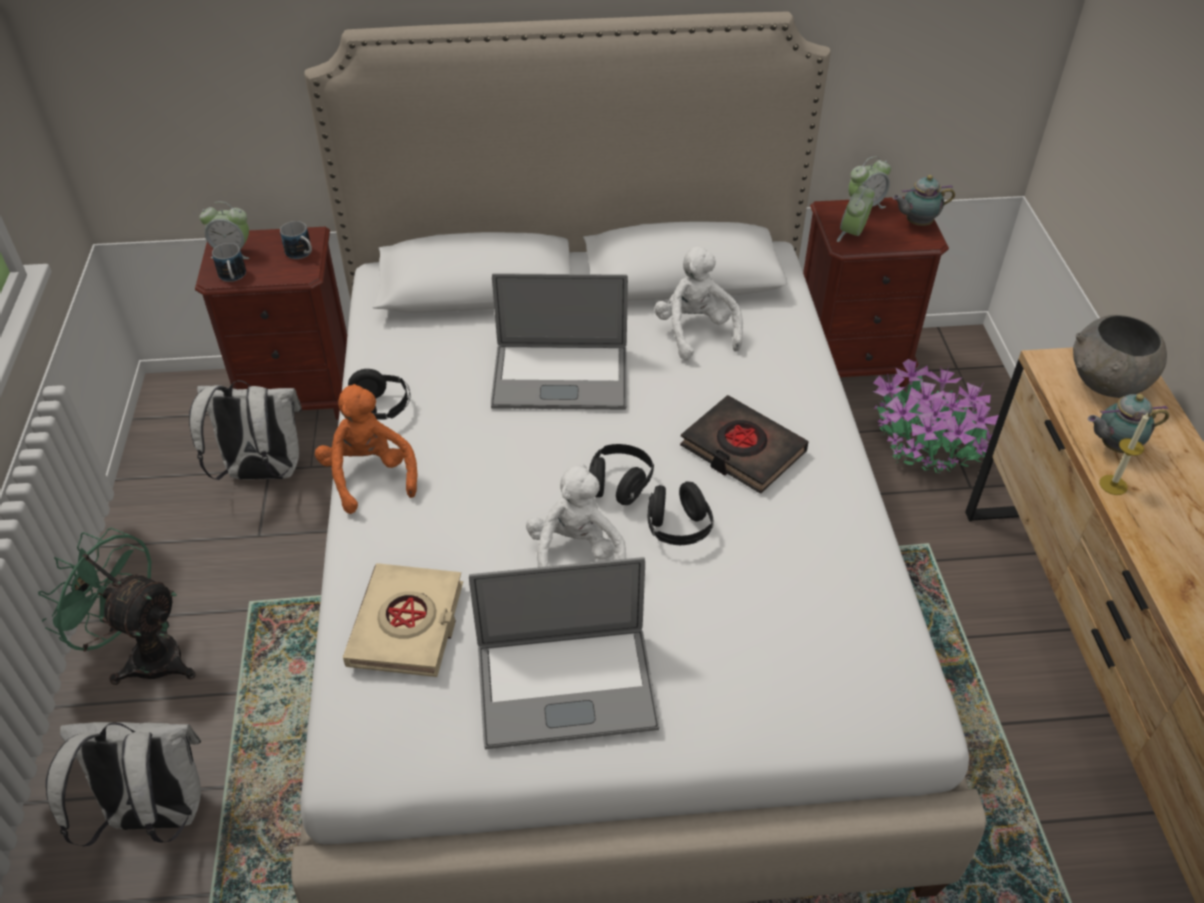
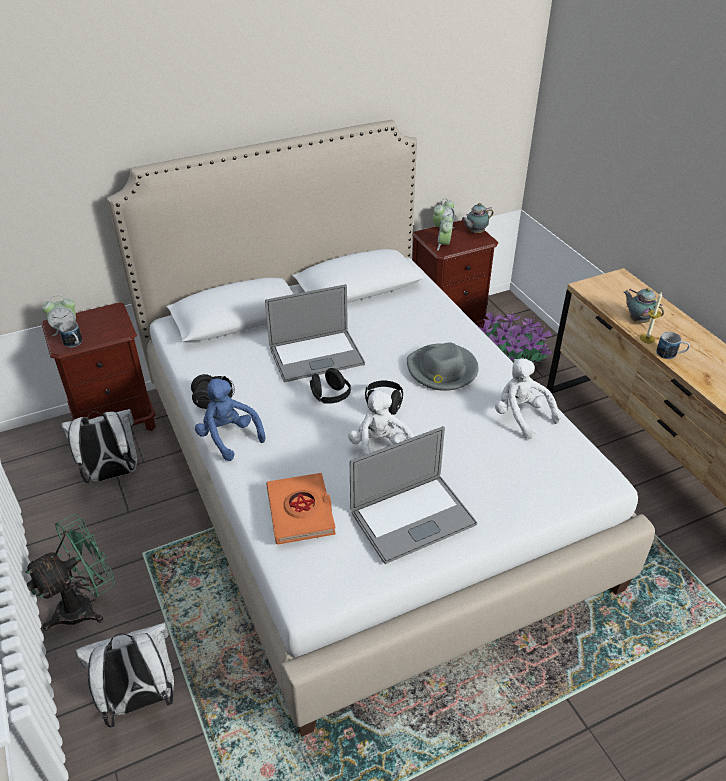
camera: 20 degrees left, 5 degrees down
(145, 655) = (85, 605): green fan -> green fan turned 135 degrees clockwise
(302, 254) = (114, 321): mug -> mug (670, 354)
(369, 475) = (229, 437): orange plush toy -> blue plush toy
(407, 625) = (301, 512): beige book -> orange book
(678, 529) = (429, 420): black headphones -> black headphones (330, 396)
(695, 332) = (382, 315): white plush toy -> white plush toy (521, 416)
(742, 450) = (442, 370): black book -> grey hat
(1106, 385) = (618, 291): grey bowl -> none
(1114, 446) = (638, 320): teapot -> teapot turned 75 degrees clockwise

